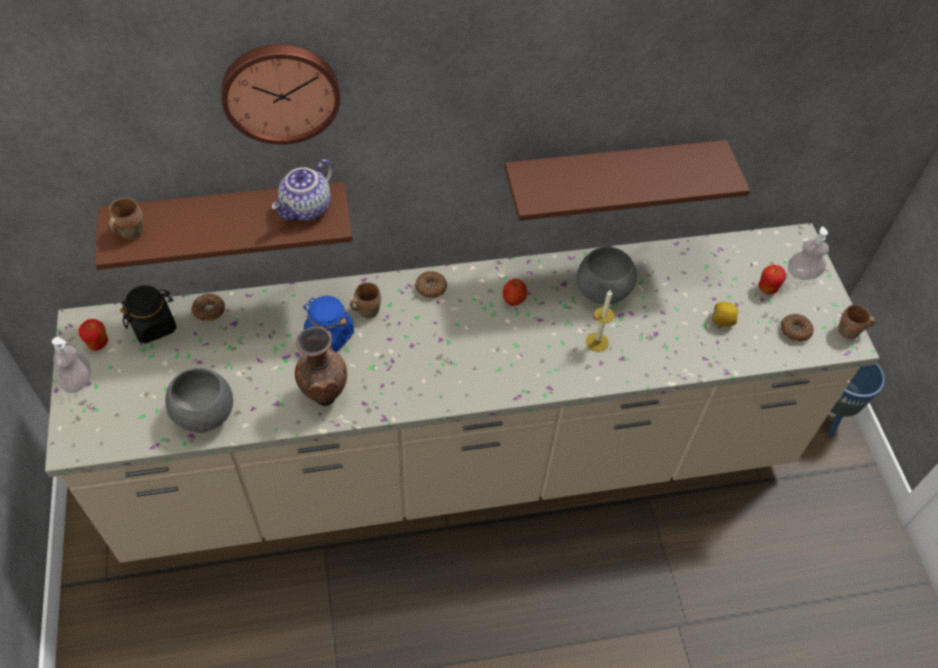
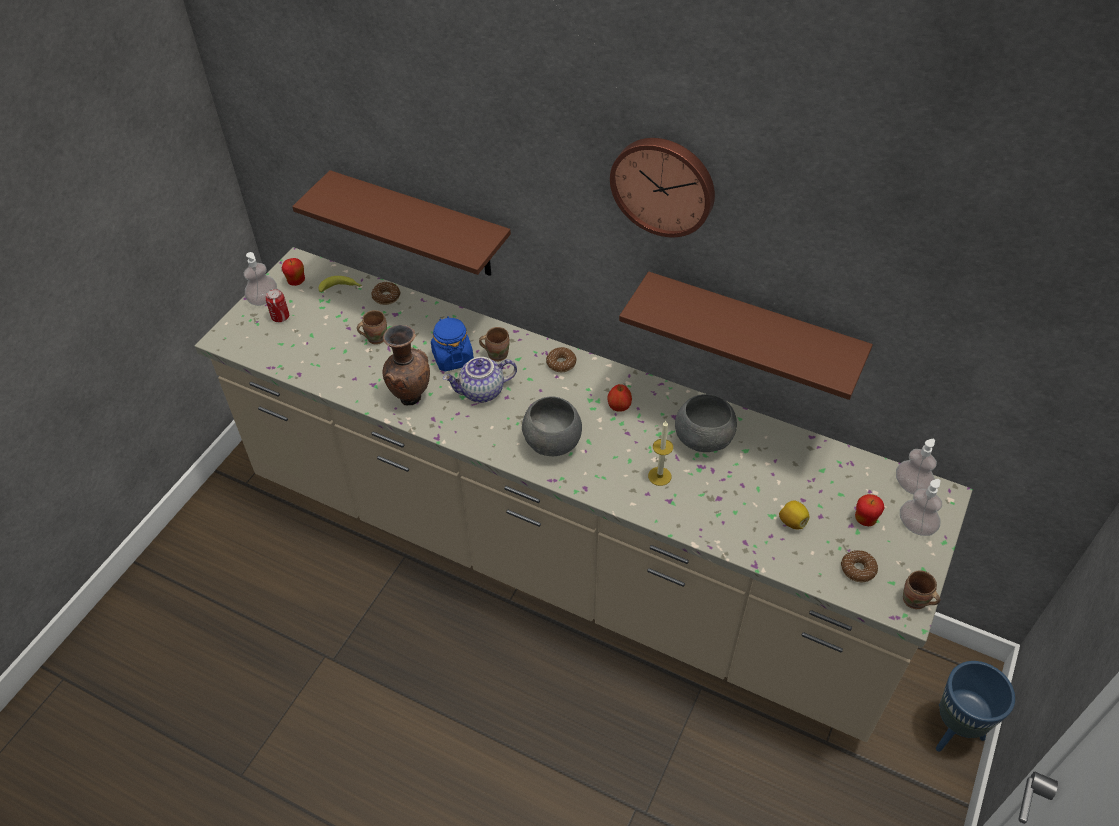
camera: 40 degrees right, 5 degrees down
(115, 389) = (280, 317): none -> can
(129, 231) = (332, 195): brown mug -> brown mug (375, 337)
(154, 326) = (341, 288): black jar -> banana
(204, 415) = (319, 365): grey bowl -> grey bowl (551, 443)
(280, 91) = (463, 123): wall clock -> wall clock (664, 185)
(307, 209) = (463, 235): teapot -> teapot (482, 392)
(774, 244) = (911, 486): none -> soap dispenser

